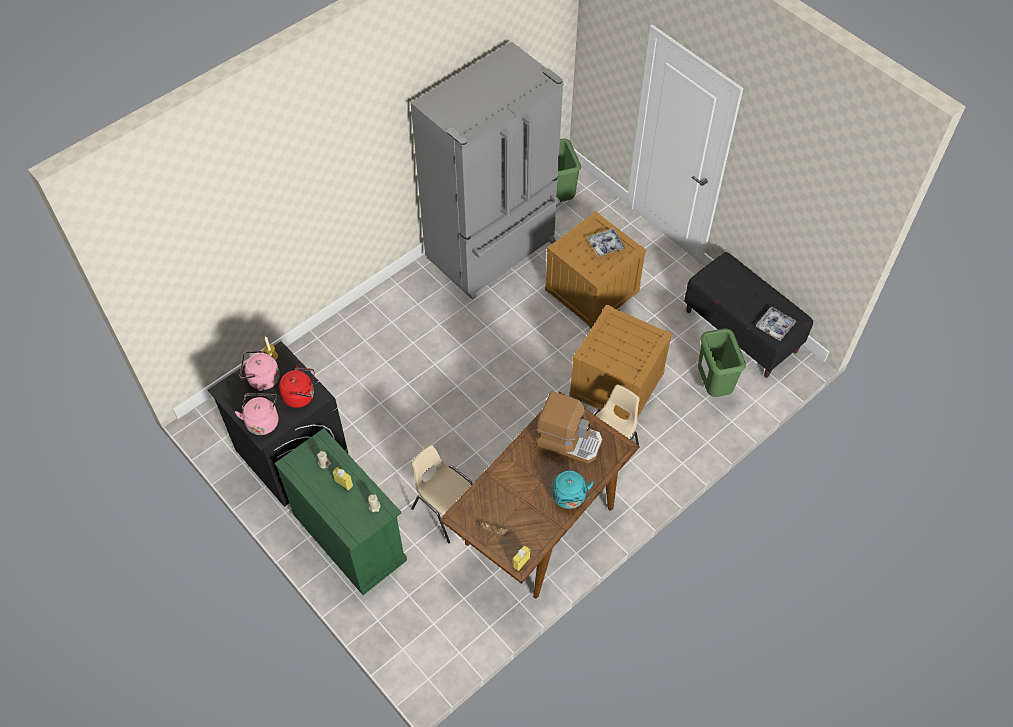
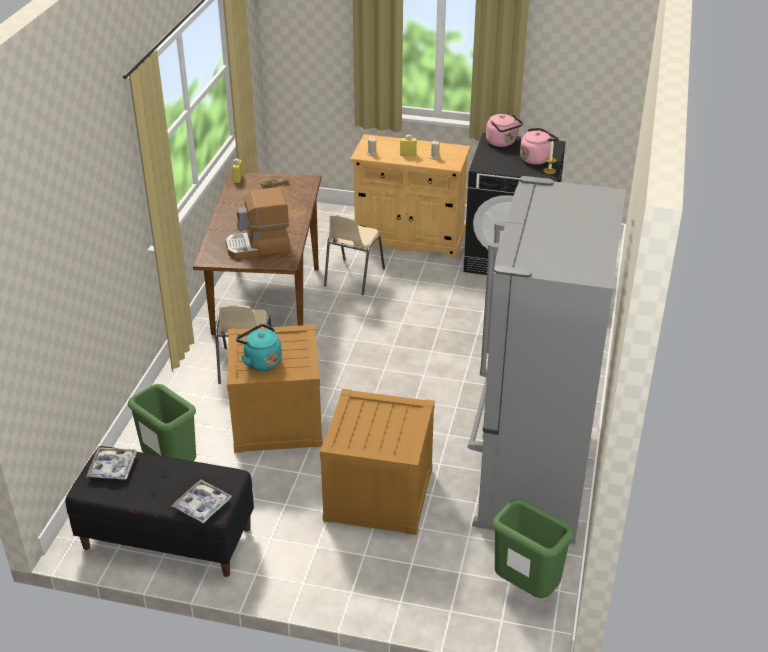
camera: 145 degrees right, 20 degrees down
(301, 395) = (494, 162): red kettle -> none
(349, 536) = (409, 238): green cabinet -> beige cabinet
(445, 510) = (353, 277): beige chair -> beige chair turned 105 degrees clockwise
(570, 498) = (228, 218): turquoise kettle -> turquoise kettle (261, 361)
(605, 245) = (371, 436): tray -> tray (202, 505)

